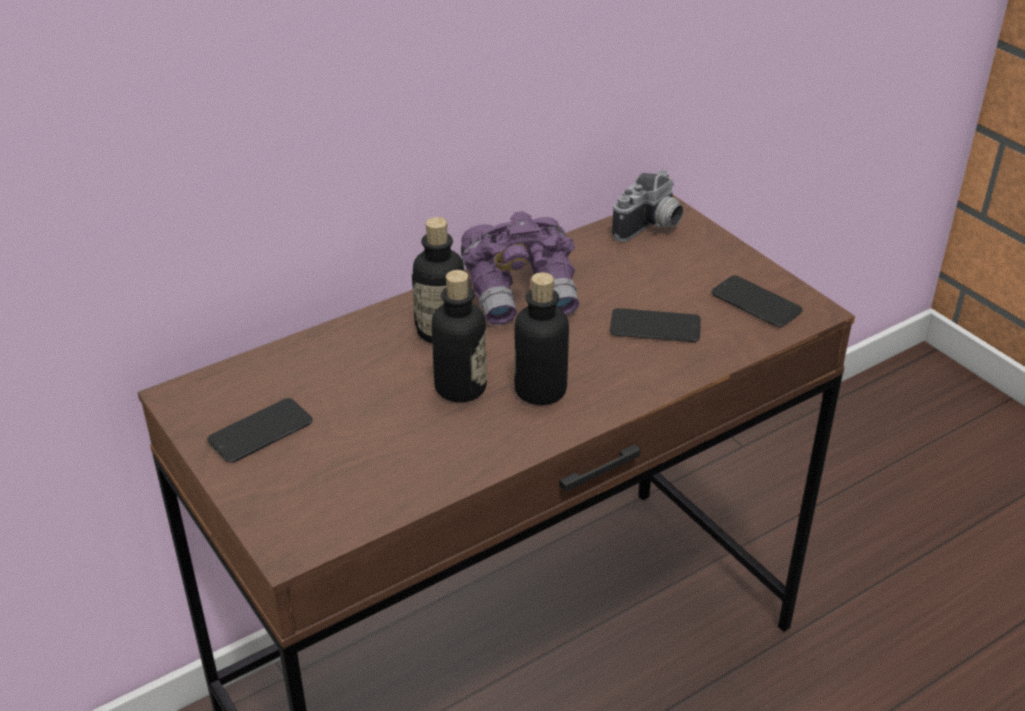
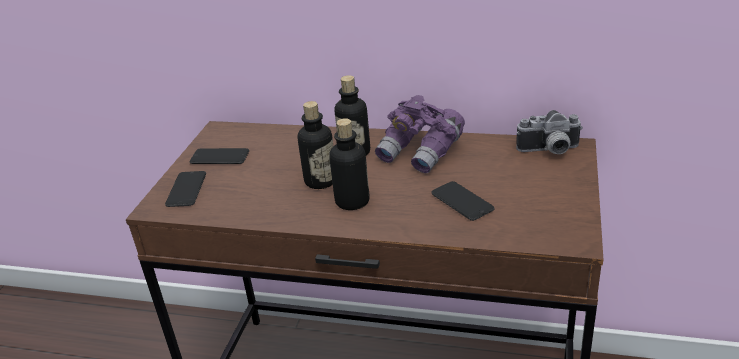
camera: 50 degrees right, 5 degrees down
(756, 302) = (545, 218): phone -> phone (186, 189)

